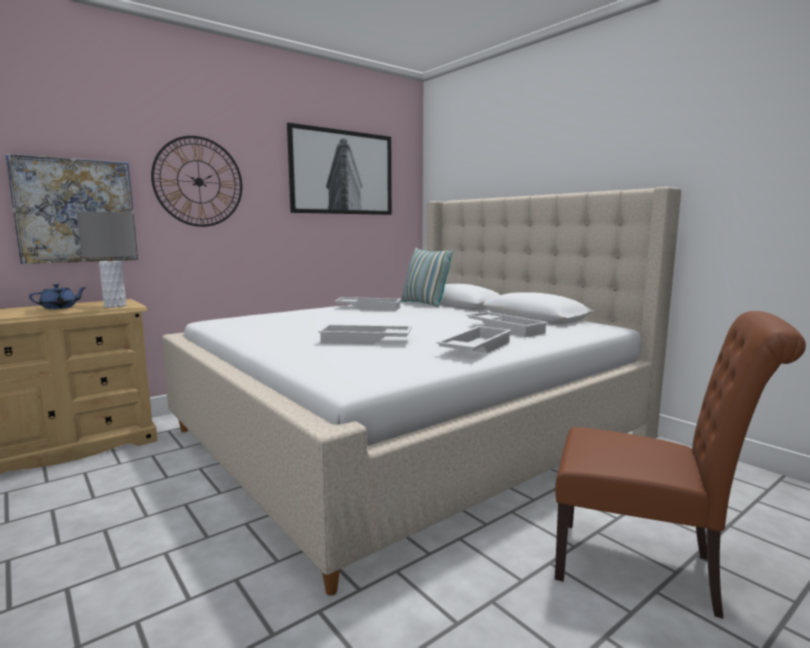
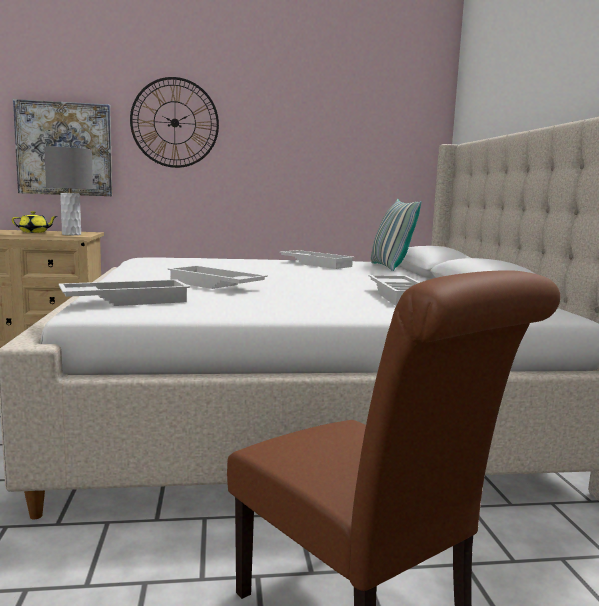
camera: 30 degrees right, 0 degrees up
(60, 307) = (34, 232): blue teapot -> yellow teapot
(342, 172) = (338, 111): picture -> none
(475, 348) = (299, 305): white tray -> white tray (126, 300)

